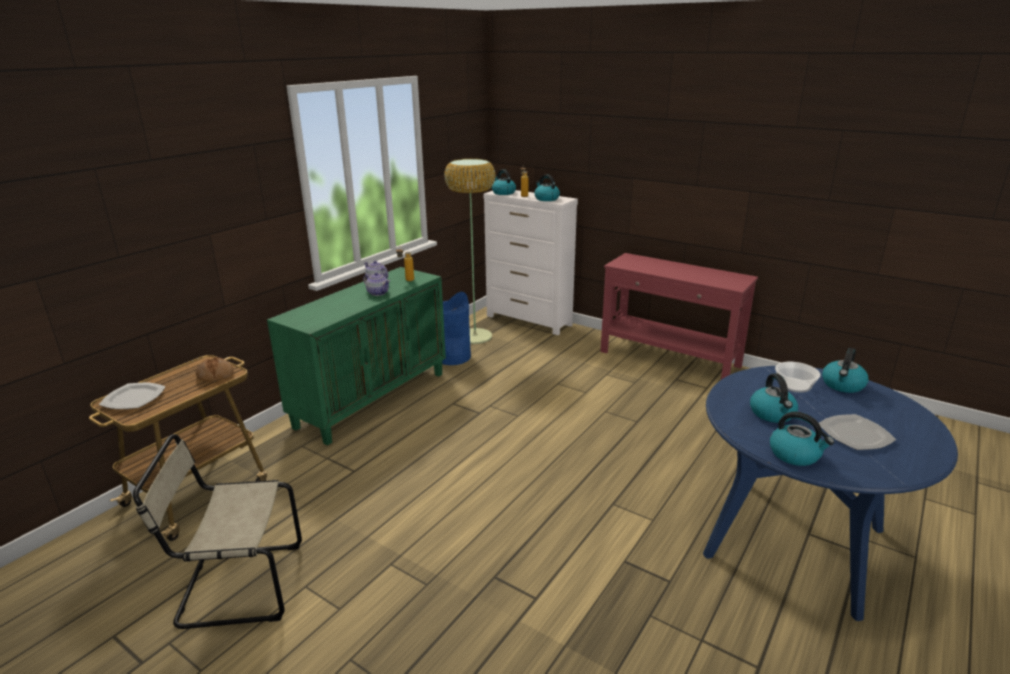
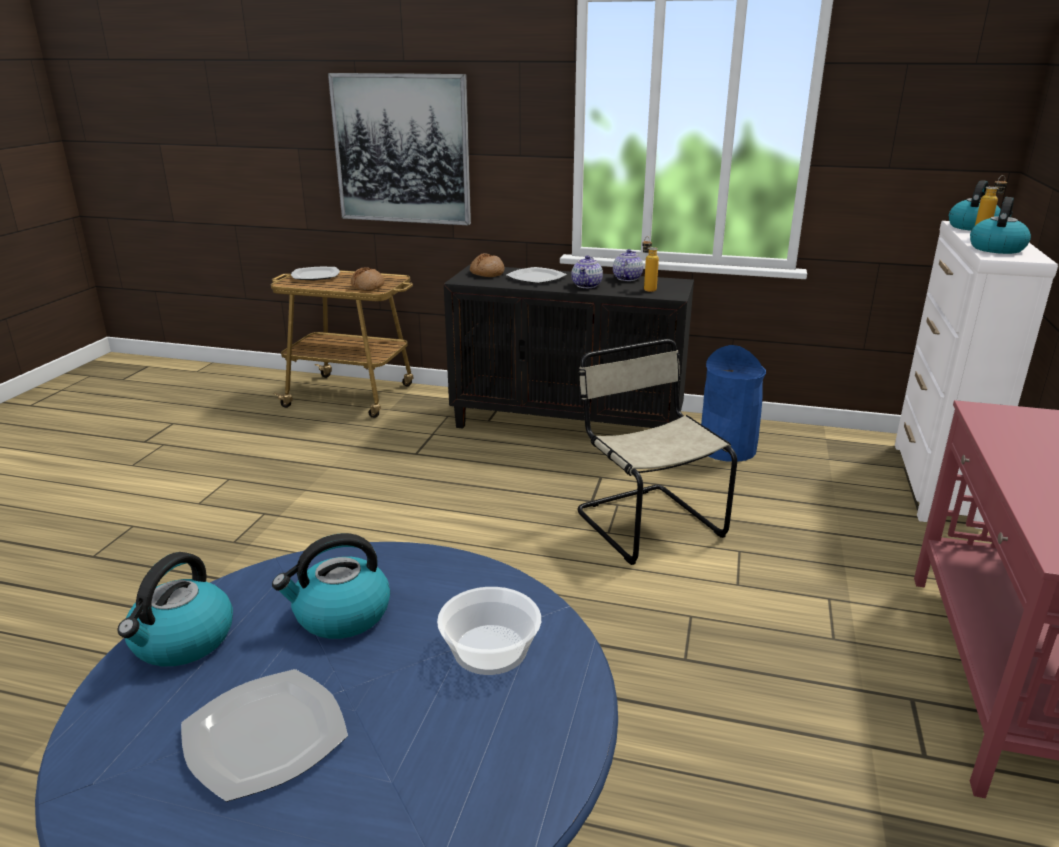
camera: 70 degrees right, 0 degrees up
(166, 243) = (402, 149): none -> picture
(237, 585) = (229, 449): beige chair -> beige chair (645, 521)
(304, 316) = (487, 273): none -> bread
(339, 303) = (537, 278): none -> plate
(372, 399) = (568, 425): green cabinet -> black cabinet
(475, 336) = (811, 450): floor lamp -> none
(843, 385) = (525, 735): kettle -> none

